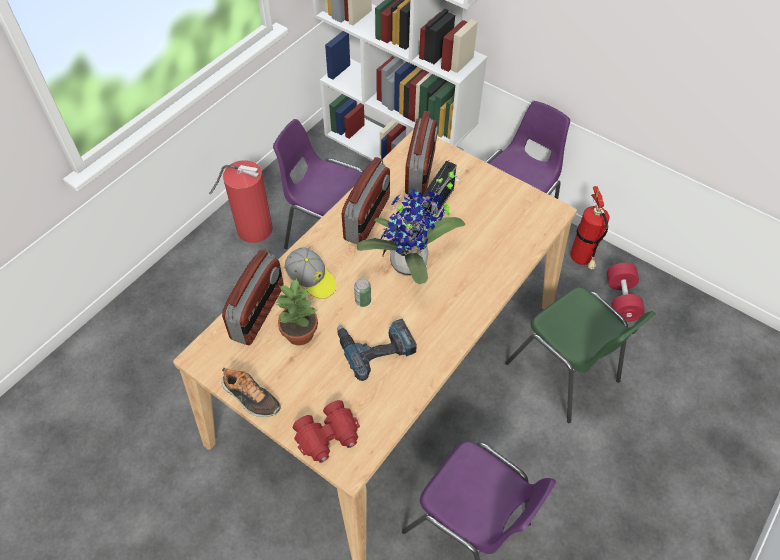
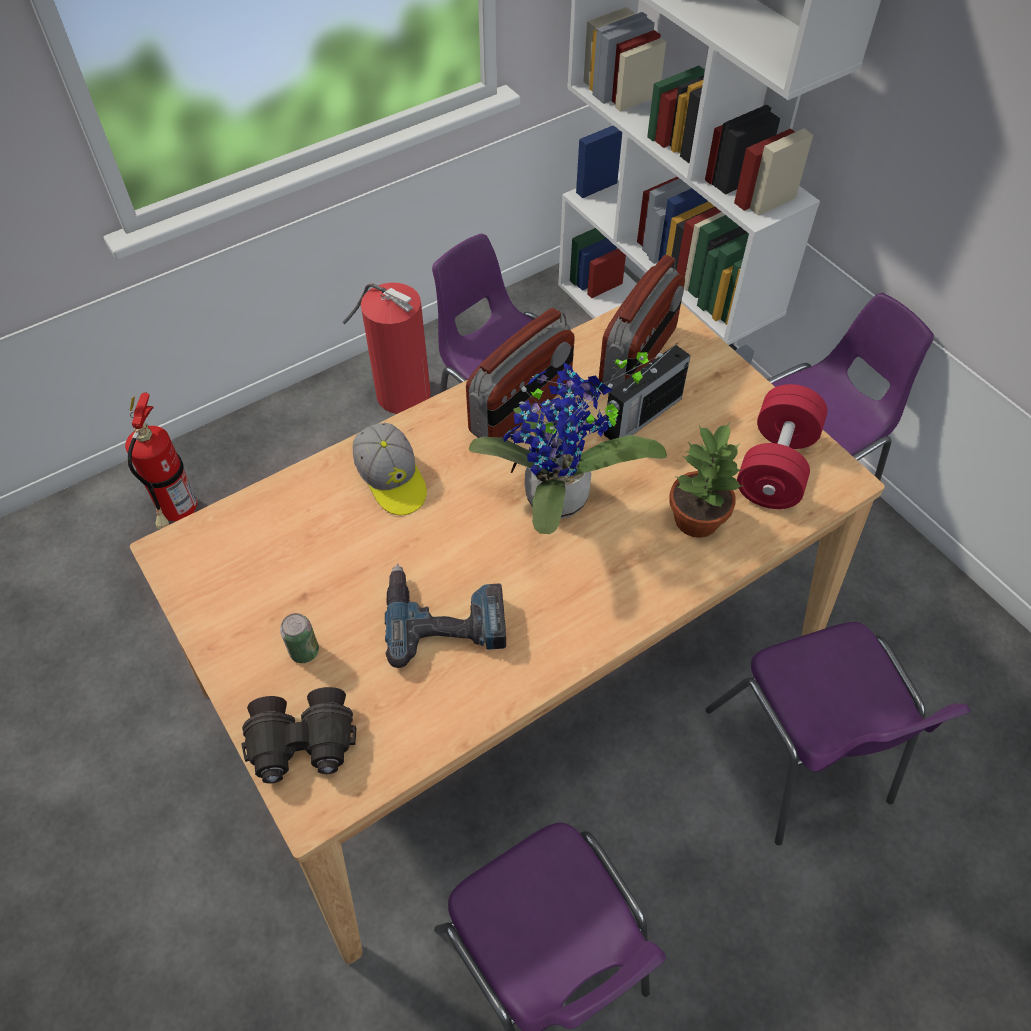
camera: 20 degrees right, 0 degrees up
(250, 397) = (214, 638): shoe -> none
(258, 313) = (288, 508): radio -> none
(299, 332) = (335, 558): potted plant -> potted plant (696, 518)
(328, 437) = (303, 744): red binoculars -> black binoculars
(363, 301) = (457, 537): can -> can (304, 651)
(564, 374) = (800, 759): green chair -> purple chair
(582, 260) = (897, 581): fire extinguisher -> fire extinguisher (178, 514)
(621, 300) = (943, 666): red dumbbell -> red dumbbell (775, 466)

